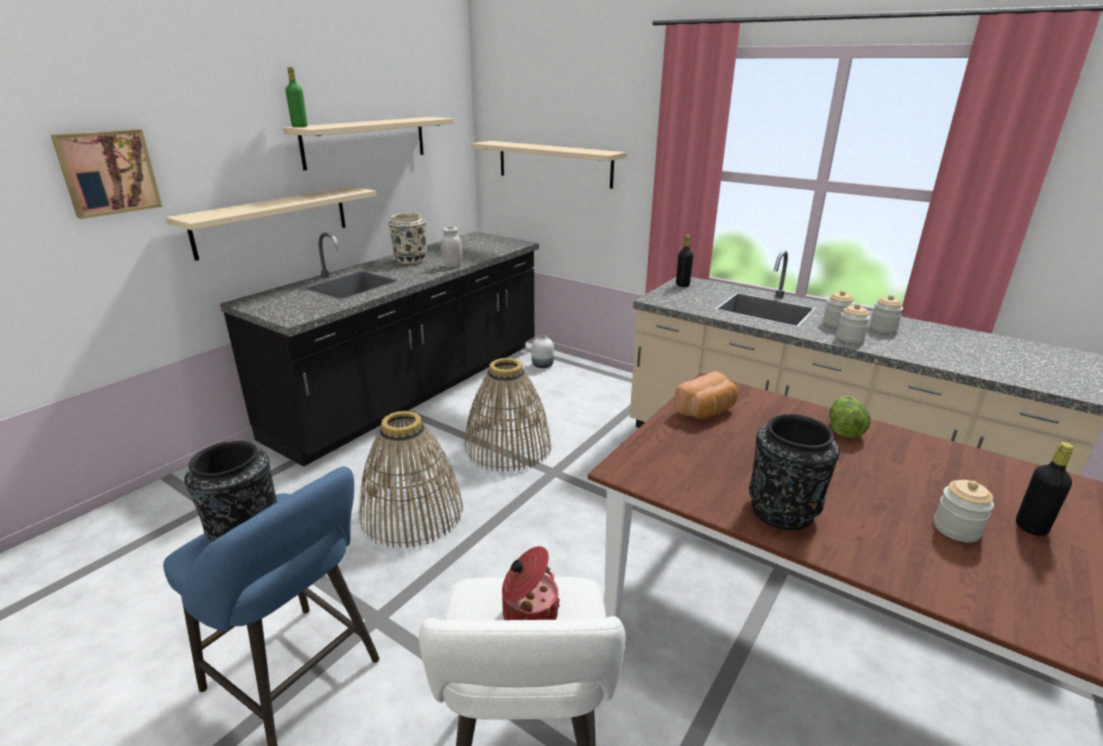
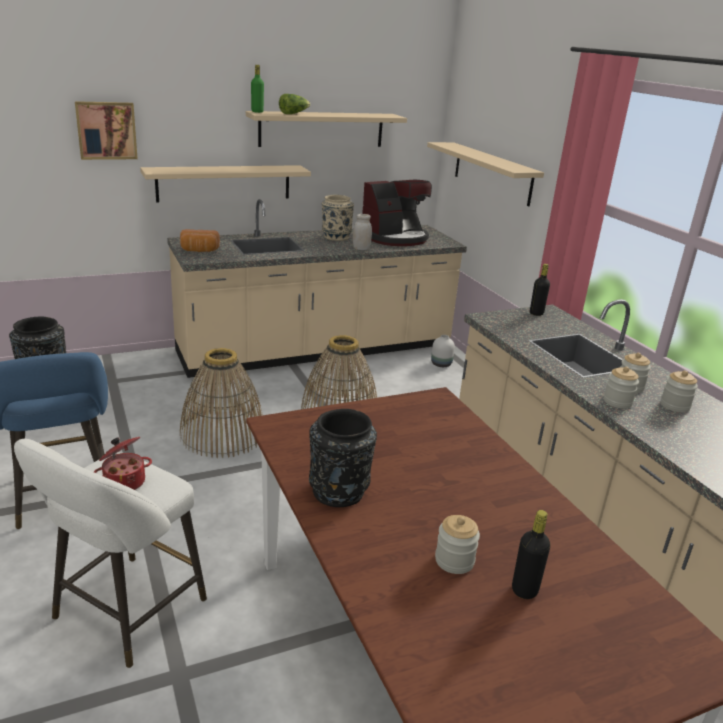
camera: 30 degrees right, 0 degrees up
(415, 389) = (317, 350): black counter -> beige counter
(467, 249) = (395, 238): none -> coffee machine
(707, 411) = (399, 413): bread -> bread (199, 251)
(844, 428) = (495, 466): lettuce -> lettuce (293, 114)

